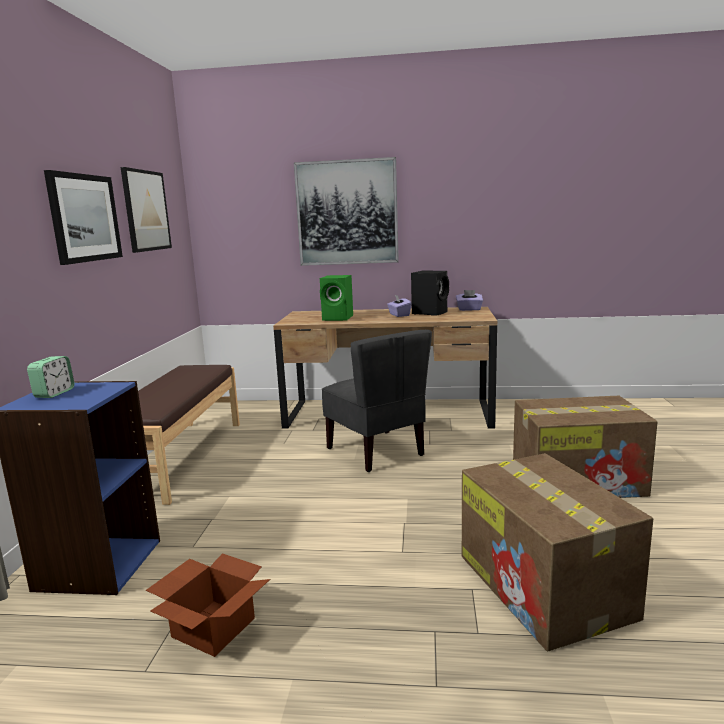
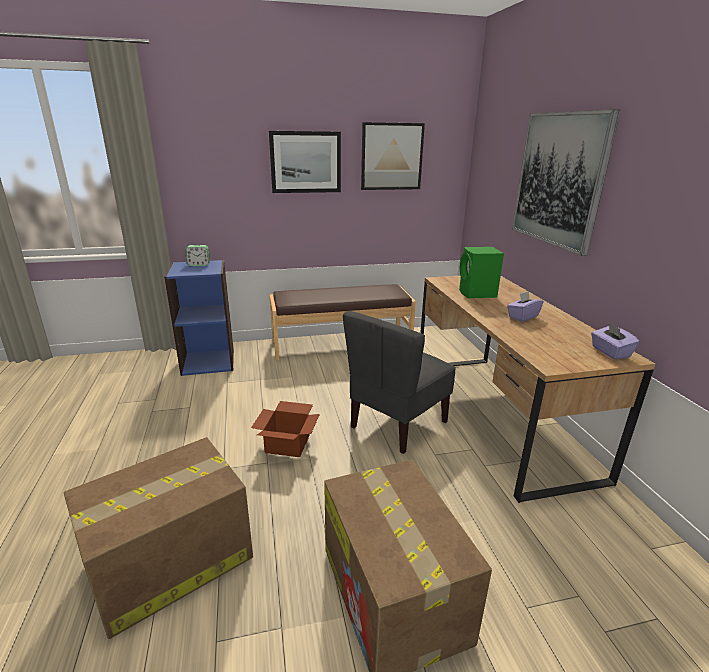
camera: 70 degrees right, 10 degrees up
(213, 626) = (148, 411): cardboard box -> cardboard box (288, 443)
(430, 312) = (556, 331): black speaker -> none

